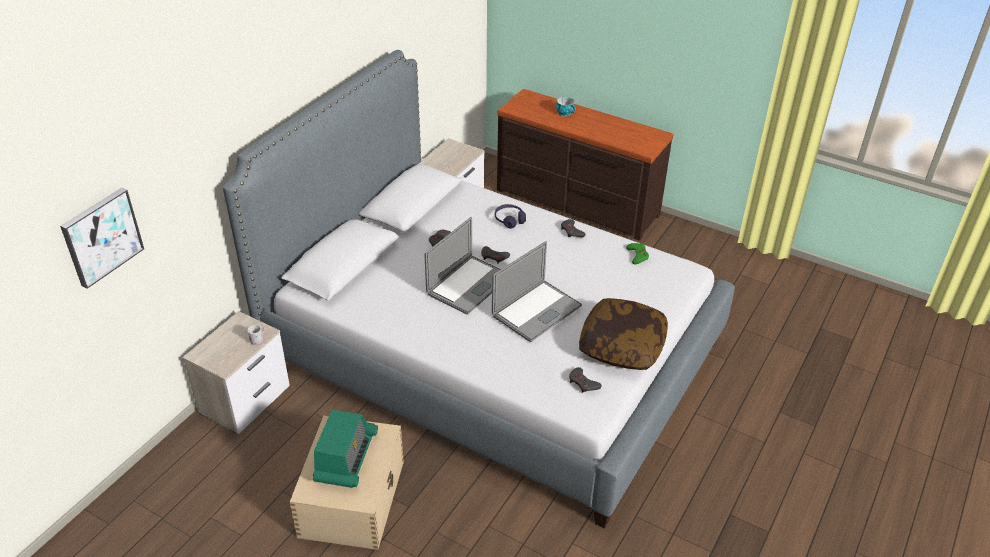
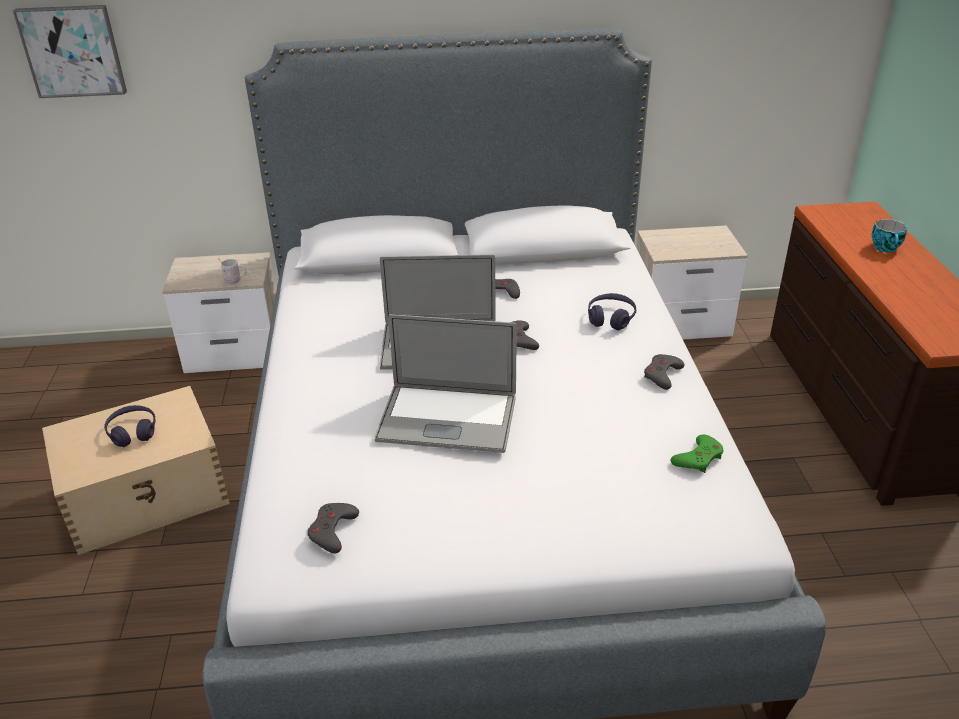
camera: 55 degrees right, 5 degrees down
(346, 458) = (133, 432): radio -> purple headphones
(622, 345) = (463, 536): pillow -> none

